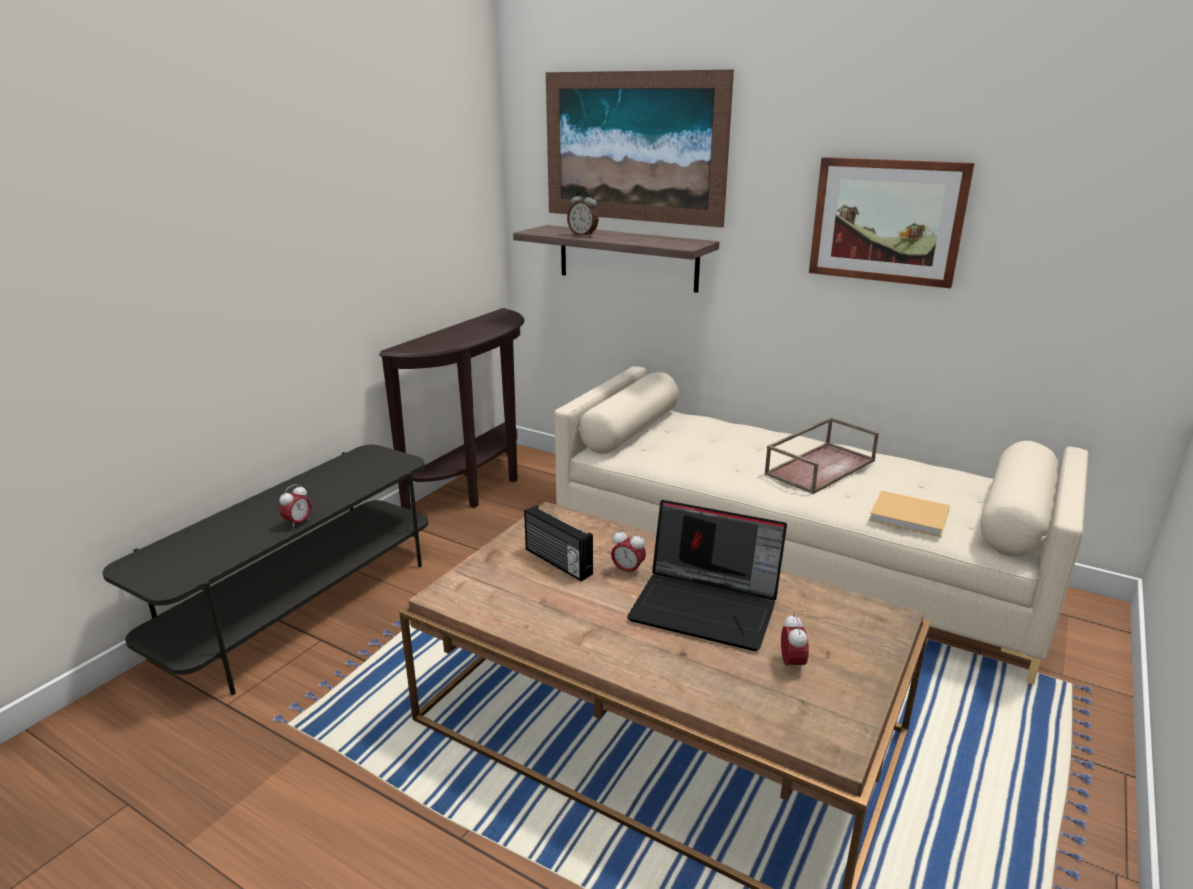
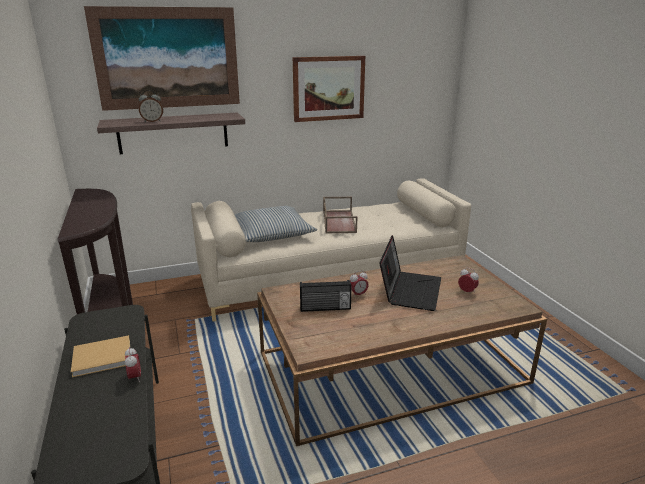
camera: 50 degrees left, 0 degrees up
(696, 445) = (271, 233): none -> pillow
(707, 607) = (409, 290): laptop -> laptop turned 45 degrees counterclockwise
(911, 517) = (400, 226): beige book -> beige book (104, 357)

